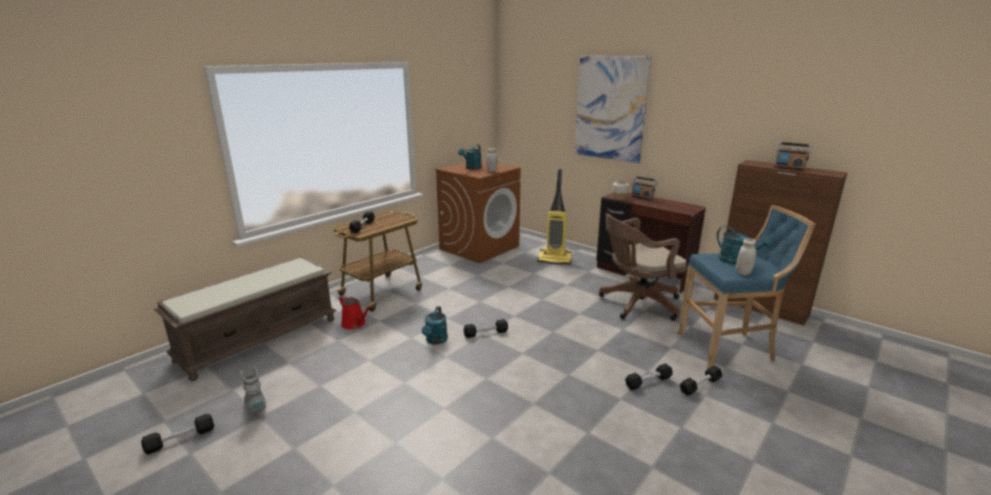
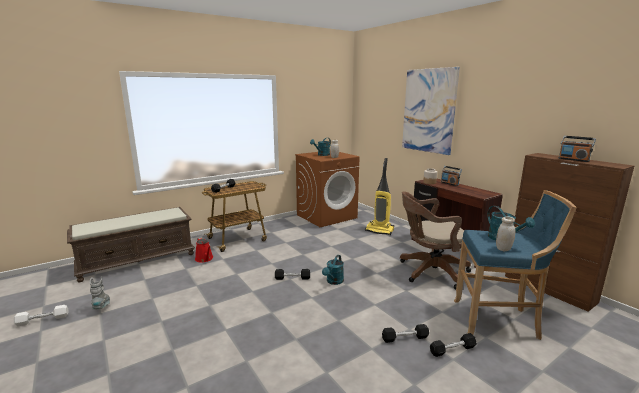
camera: 15 degrees right, 5 degrees down
(180, 439) = (43, 320): black dumbbell -> white dumbbell
(435, 341) = (252, 278): turquoise watering can -> turquoise watering can (333, 282)

